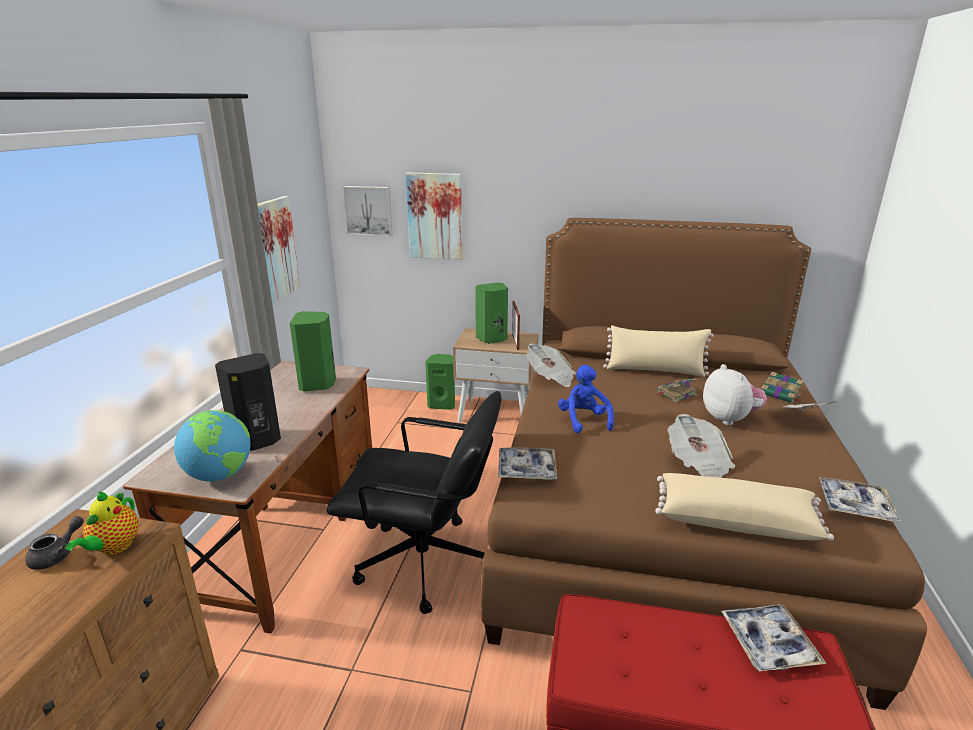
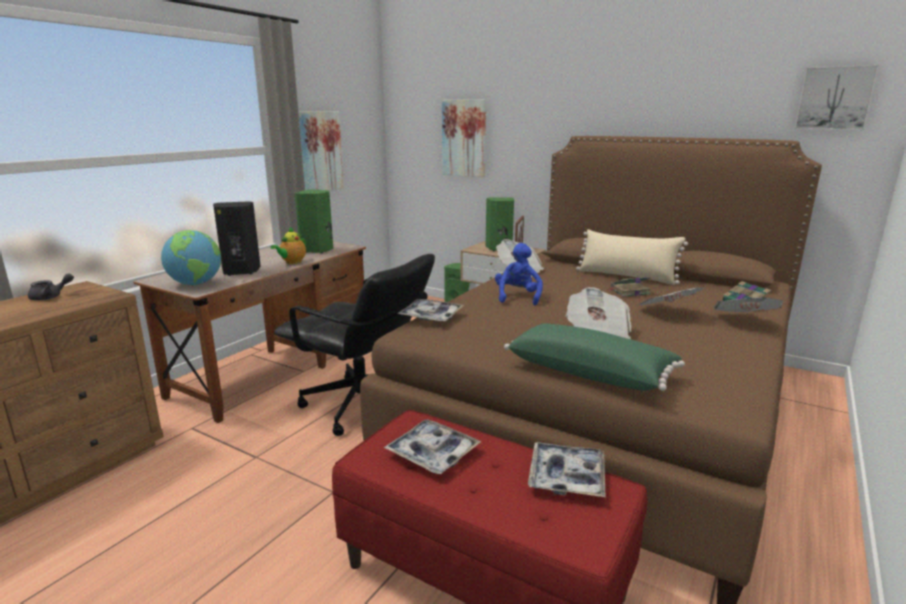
camera: 20 degrees right, 5 degrees down
(114, 548) = (84, 298): teapot -> teapot (292, 262)
(368, 210) = (414, 134): picture -> picture (834, 98)
(729, 419) = (666, 312): plush toy -> newspaper
(735, 520) = (590, 372): beige pillow -> green pillow
(855, 505) = (737, 383): tray -> tray (432, 453)

